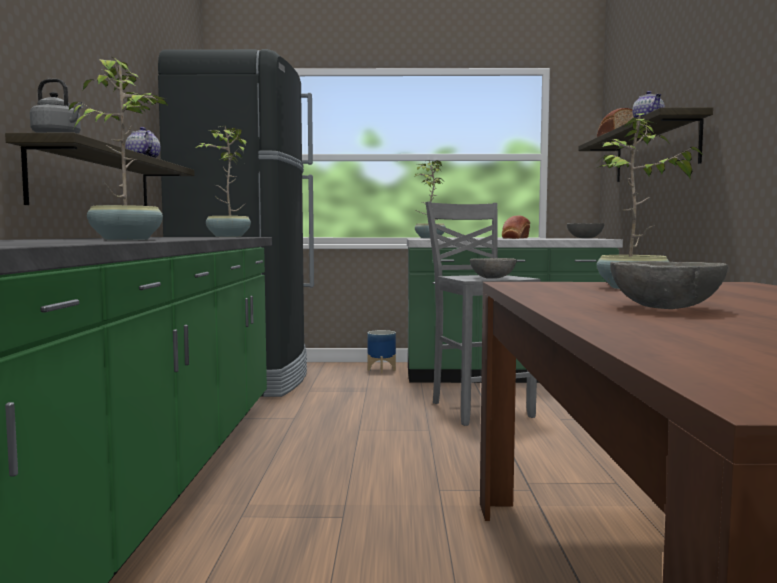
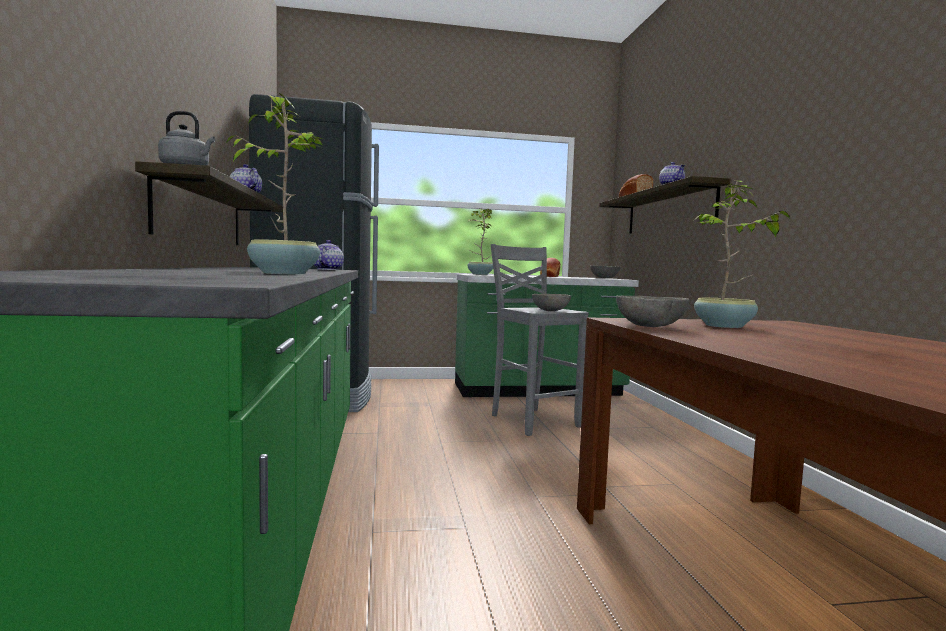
camera: 10 degrees left, 0 degrees up
(227, 237) = (327, 269): potted plant -> teapot
(382, 370) = (434, 386): planter -> none
(667, 308) = (809, 348): grey bowl -> grey bowl (651, 326)

